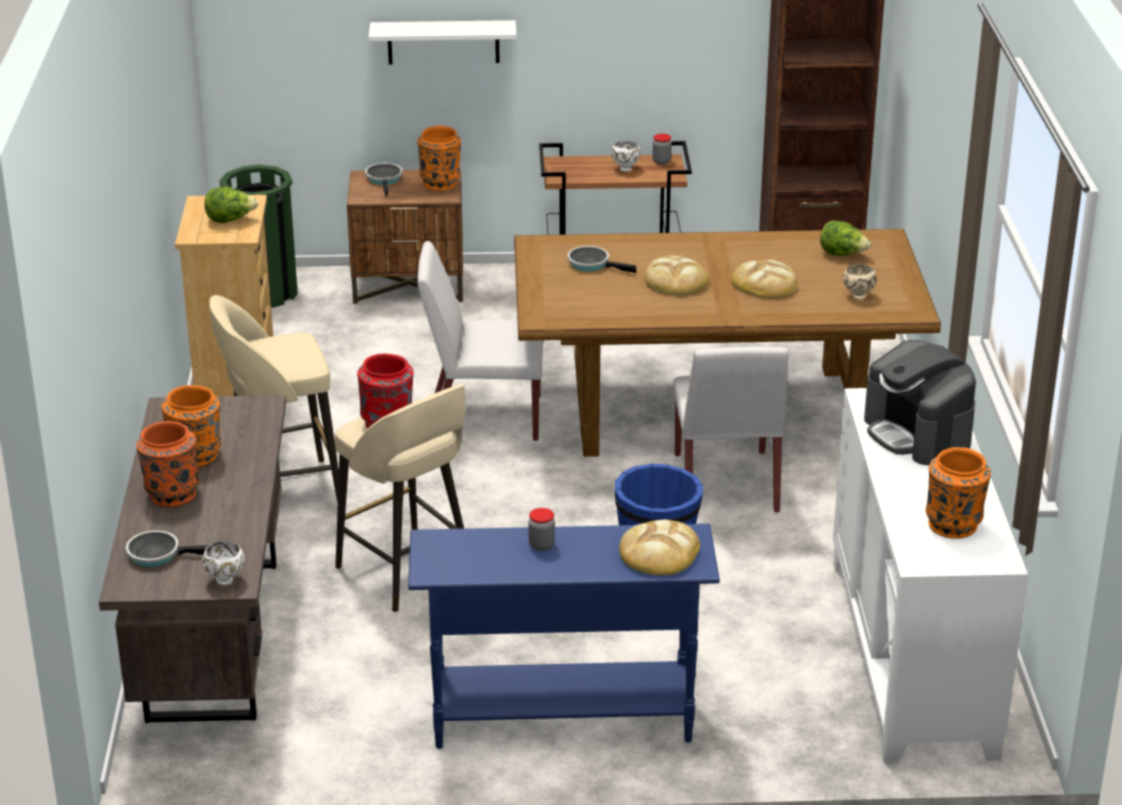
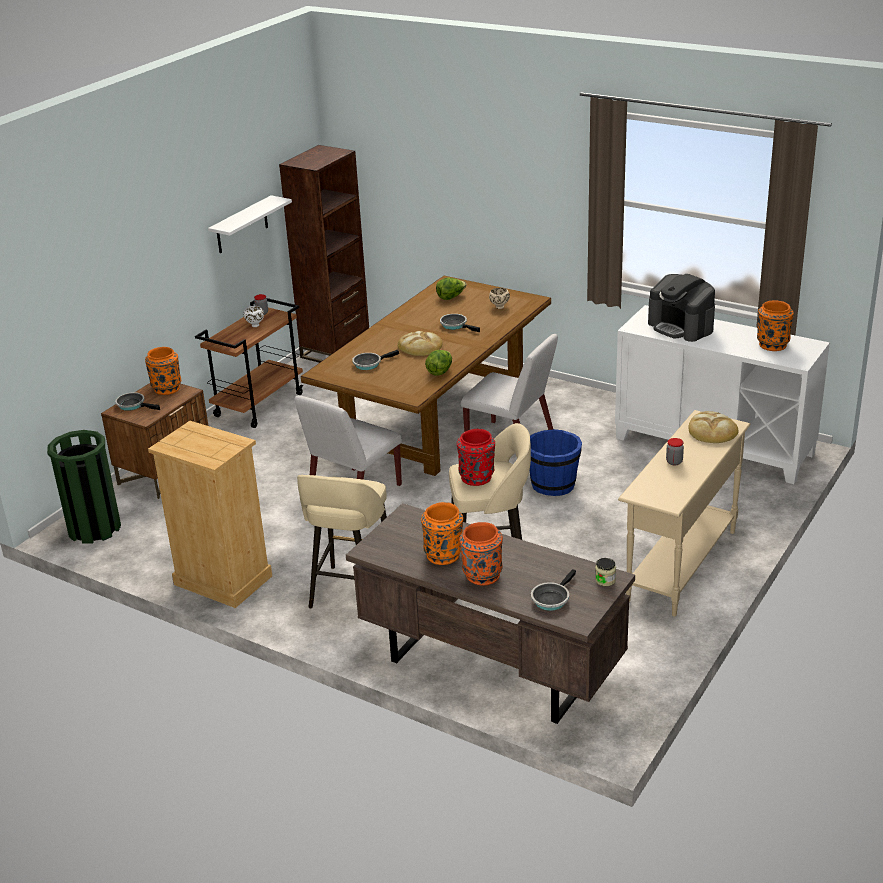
camera: 55 degrees left, 0 degrees up
(226, 580) = (605, 580): white bowl -> jar
(230, 220) = (209, 441): lettuce -> lettuce (440, 371)
(443, 42) = (131, 290): white shelf -> white shelf (242, 225)
(561, 718) = (681, 565): blue console table -> beige console table
(765, 284) = (455, 325): bread -> frying pan
(917, 434) = (681, 327): coffee machine -> coffee machine turned 45 degrees clockwise

